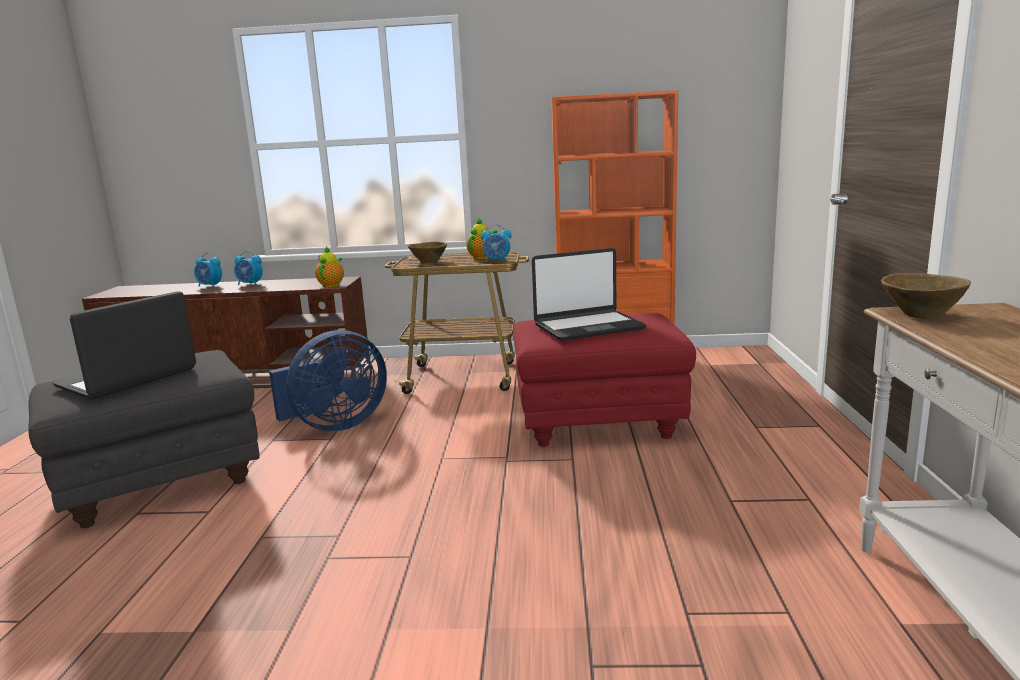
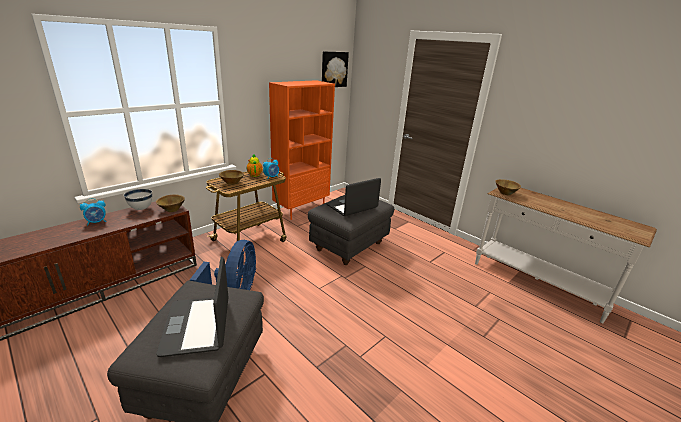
camera: 50 degrees left, 10 degrees up
(210, 286) = (60, 232): alarm clock -> none
(308, 280) = (141, 208): none -> white bowl
(332, 285) = (172, 209): teapot -> brown bowl
(588, 327) = (352, 207): laptop -> laptop turned 150 degrees counterclockwise
(599, 425) = (349, 246): red ottoman -> grey ottoman
(724, 70) = (333, 69): none -> picture

